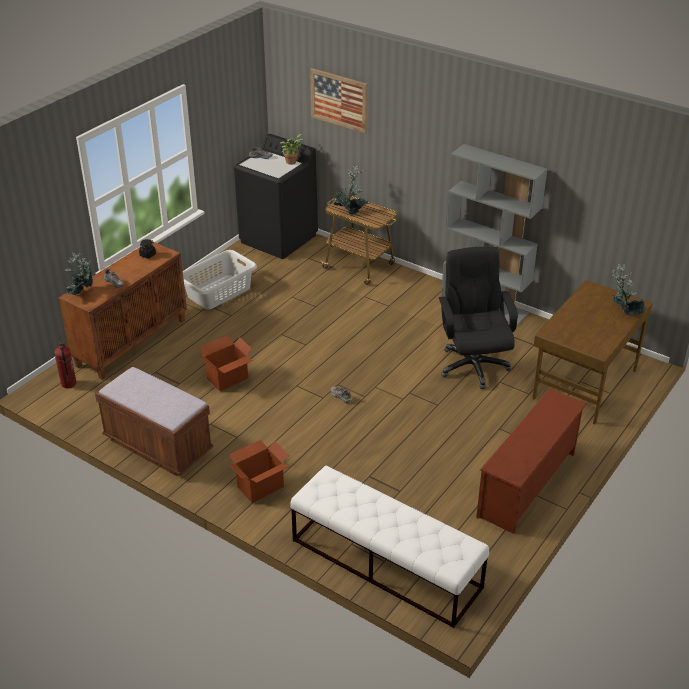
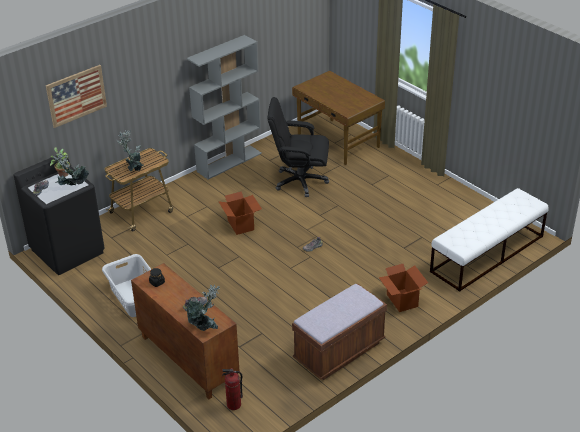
camera: 75 degrees left, 0 degrees up
(228, 379) = (267, 304): cardboard box -> cardboard box (241, 225)
(528, 485) = (429, 185): brown shoe rack -> none
(623, 313) = (337, 82): potted plant -> potted plant (72, 187)

